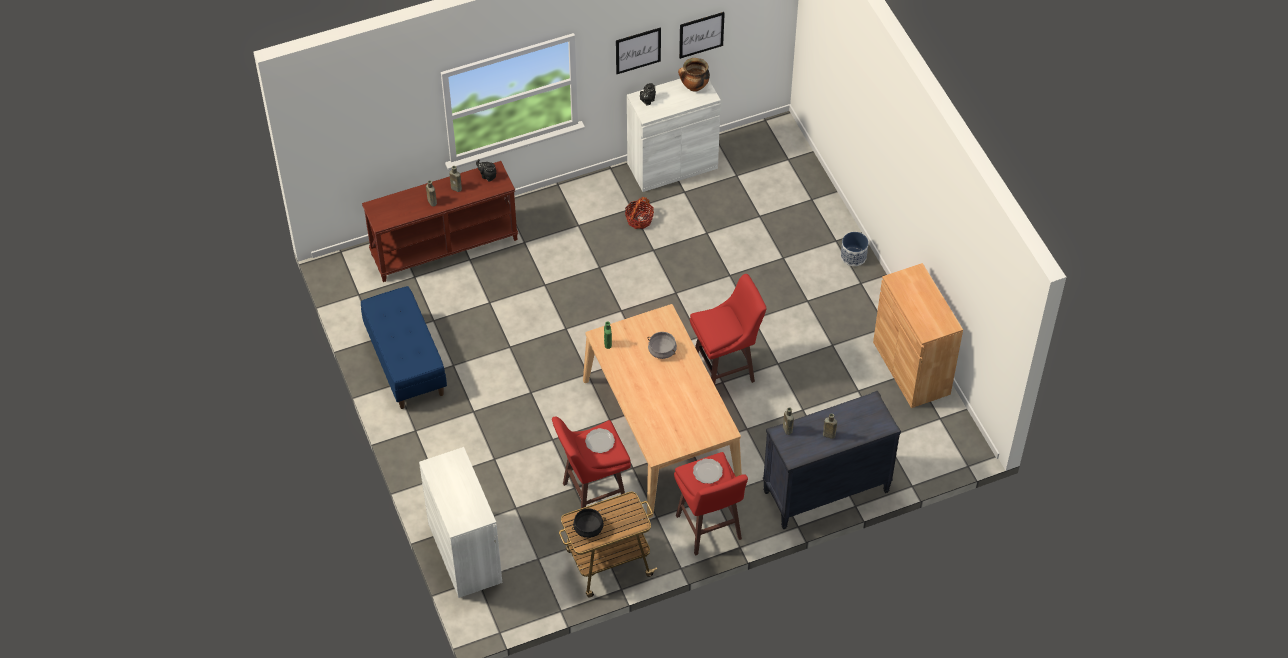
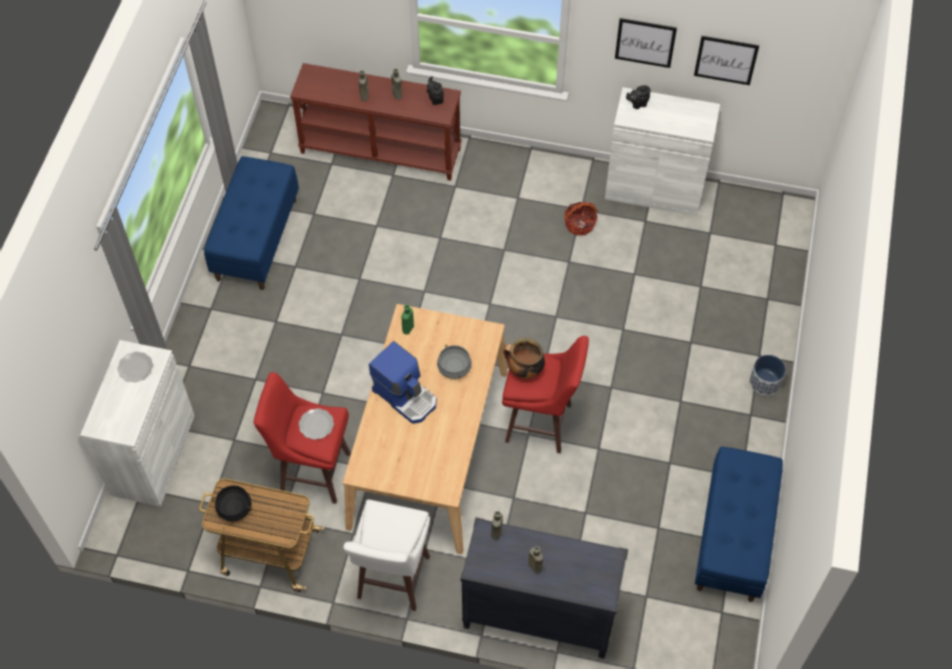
camera: 35 degrees right, 5 degrees up
(645, 387) = (406, 396): none -> coffee machine
(694, 87) = (696, 114): cooking pot -> cooking pot (524, 371)
(708, 472) = (393, 525): plate -> plate (135, 368)
(709, 529) = (392, 579): red stool -> white stool
(911, 368) = (733, 538): brown cabinet -> blue bench

